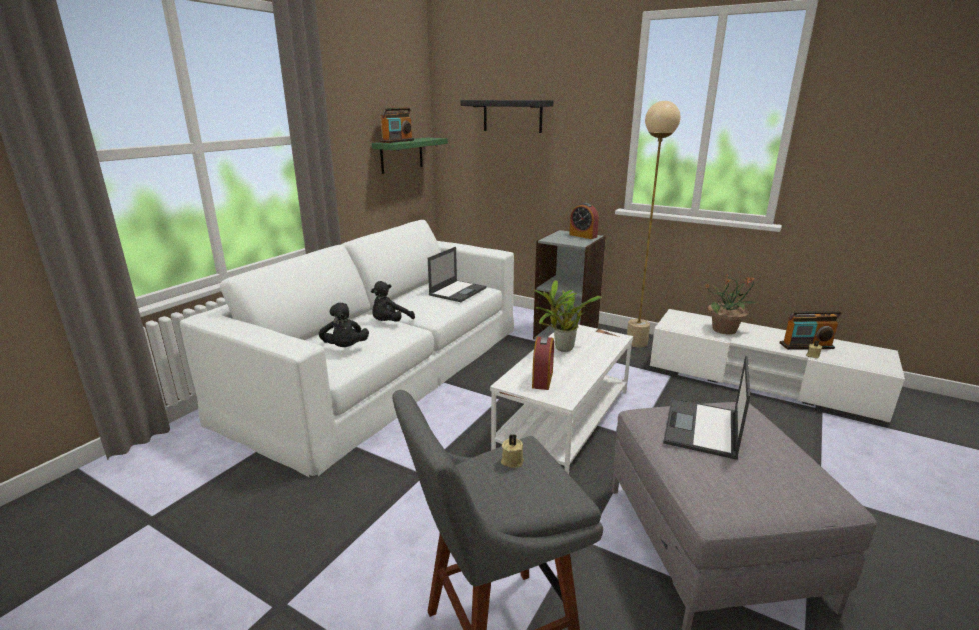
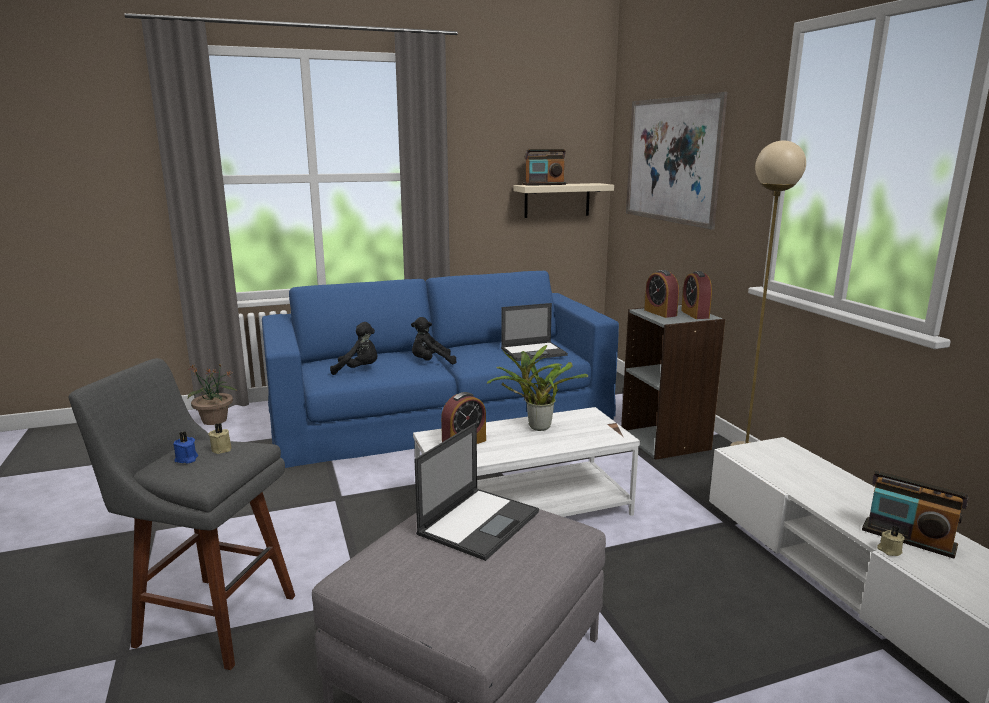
camera: 40 degrees right, 5 degrees down
(345, 348) = (358, 370): black plush toy -> black plush toy turned 105 degrees counterclockwise
(383, 369) = (440, 413): white sofa -> blue sofa
(401, 155) = (557, 200): green shelf -> beige shelf
(507, 486) = (186, 459): none -> blue candle
(512, 116) = (671, 160): black shelf -> picture
(562, 239) = (660, 313): none -> alarm clock
(702, 429) = (479, 522): laptop -> laptop turned 150 degrees clockwise
(725, 330) = (813, 480): potted plant -> potted plant (214, 420)

